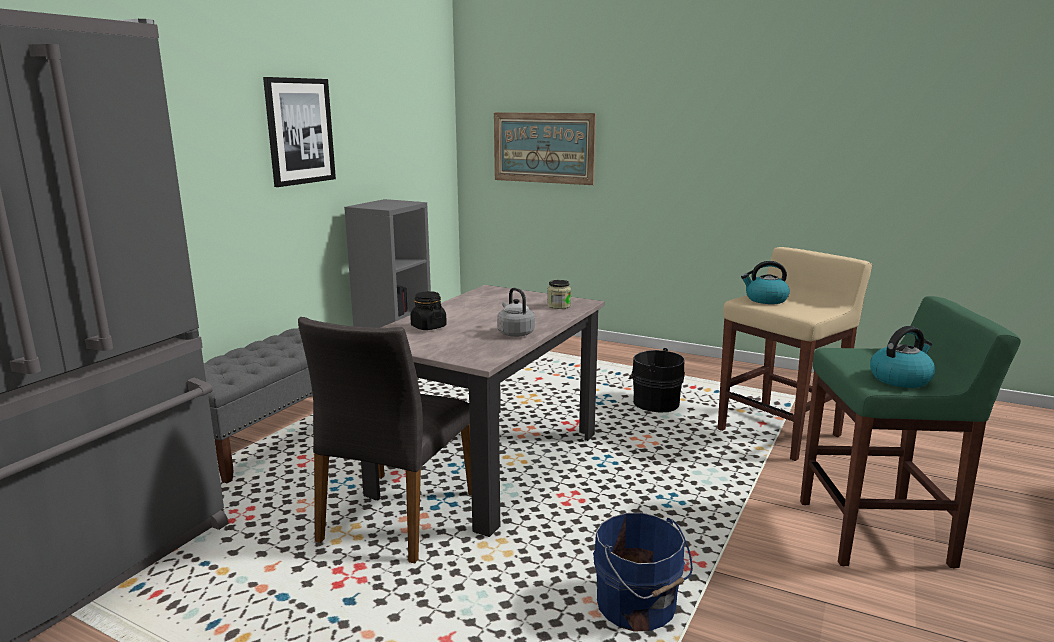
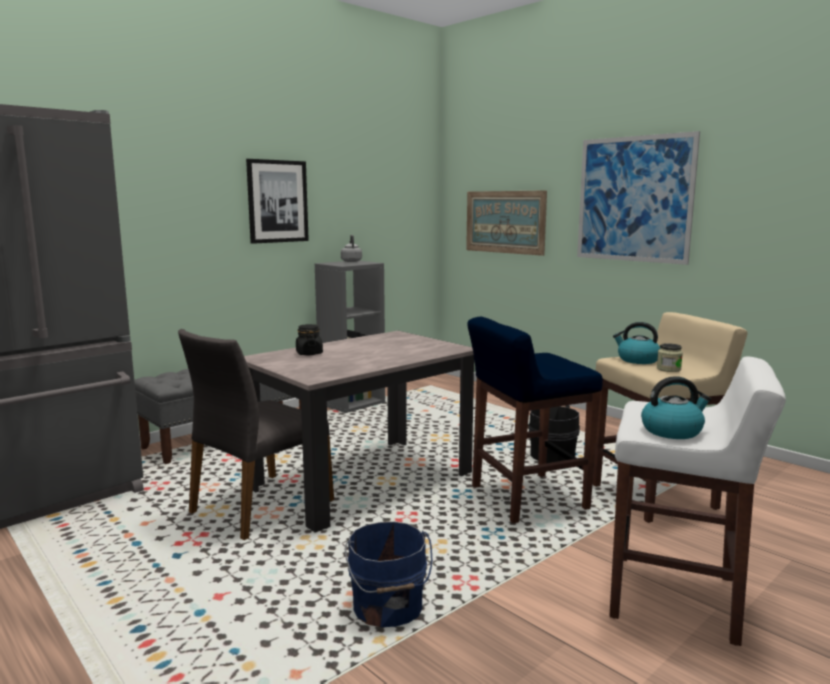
camera: 20 degrees right, 5 degrees down
(514, 333) = (368, 363): grey kettle -> grey kettle (351, 261)
(558, 306) = (434, 349): jar -> jar (668, 369)
(668, 454) = (526, 498): none -> blue stool
(699, 125) = (634, 199): none -> picture
(876, 533) = (676, 598): green stool -> white stool

